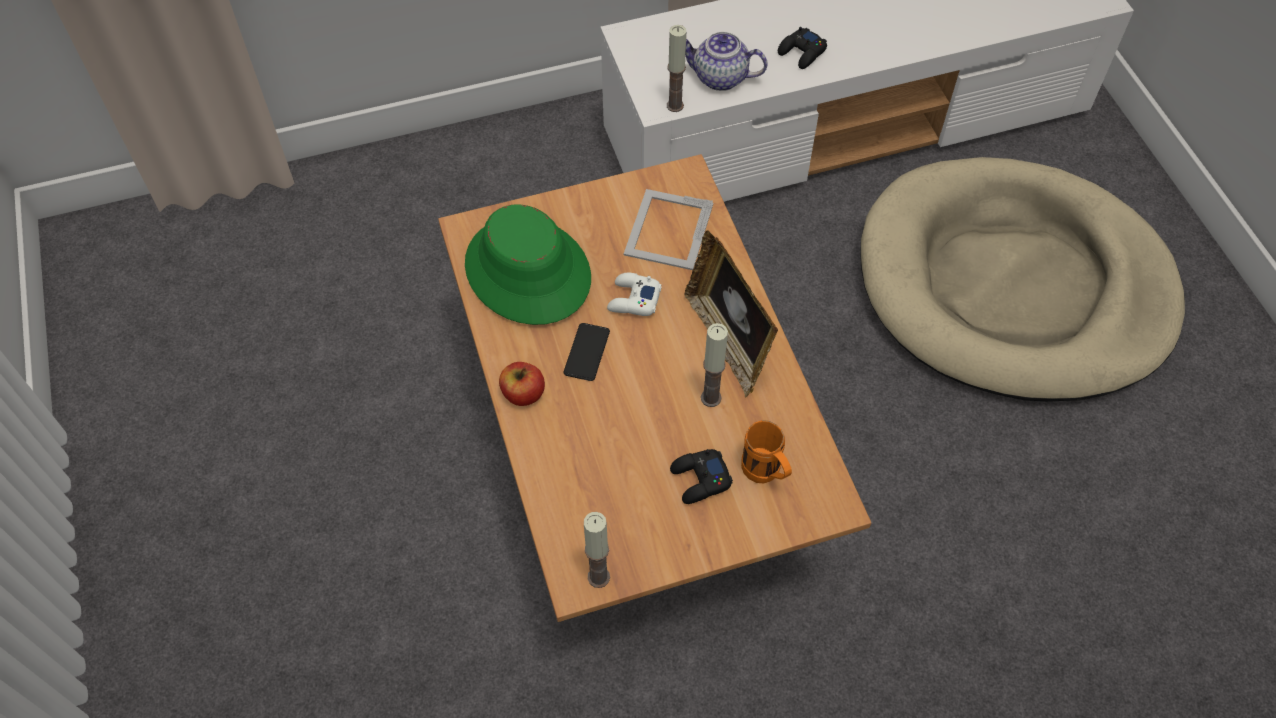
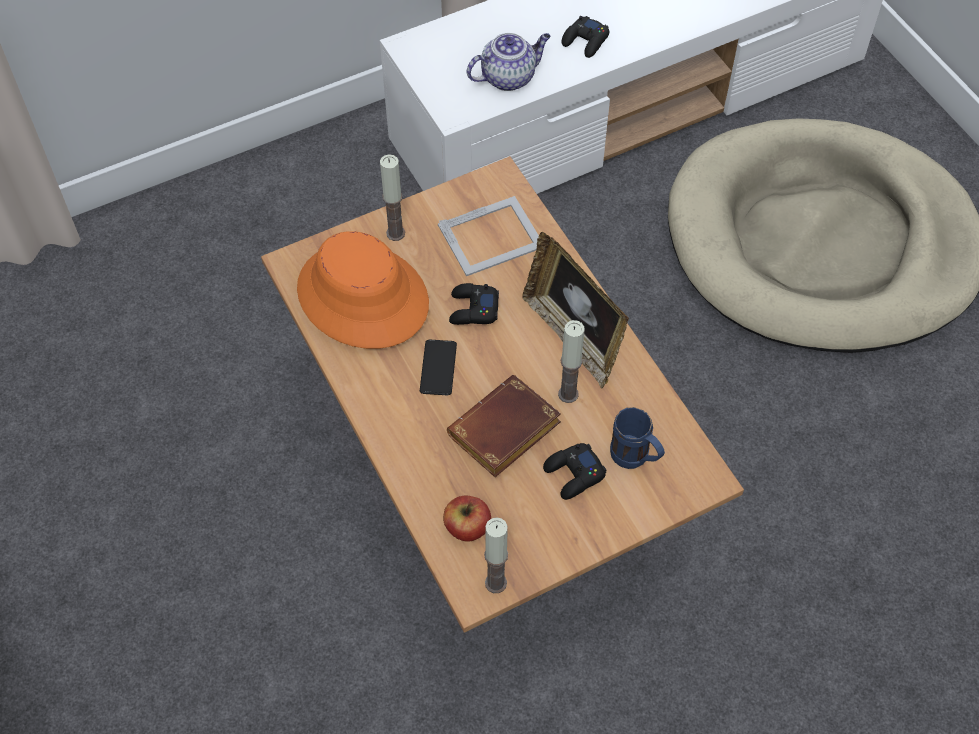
camera: 10 degrees left, 0 degrees up
(523, 394) = (384, 418): apple -> apple (467, 527)
(527, 271) = (362, 297): green hat -> orange hat
(633, 299) = (473, 309): white game controller -> black game controller
(638, 428) = (504, 434): none -> brown book
(667, 230) = (492, 236): picture frame -> picture frame turned 120 degrees counterclockwise
(675, 105) = (471, 110): candle -> candle (395, 233)
(719, 78) = (509, 77): teapot -> teapot turned 150 degrees clockwise
(765, 474) = (635, 459): orange mug -> blue mug

